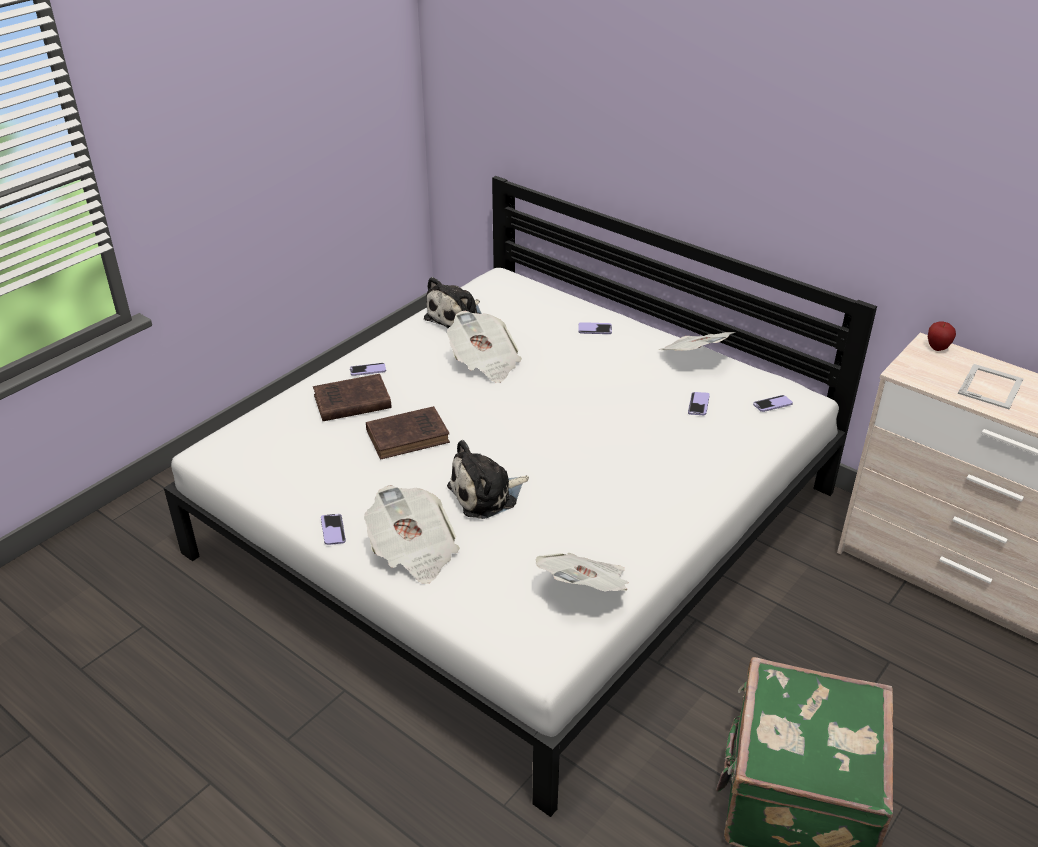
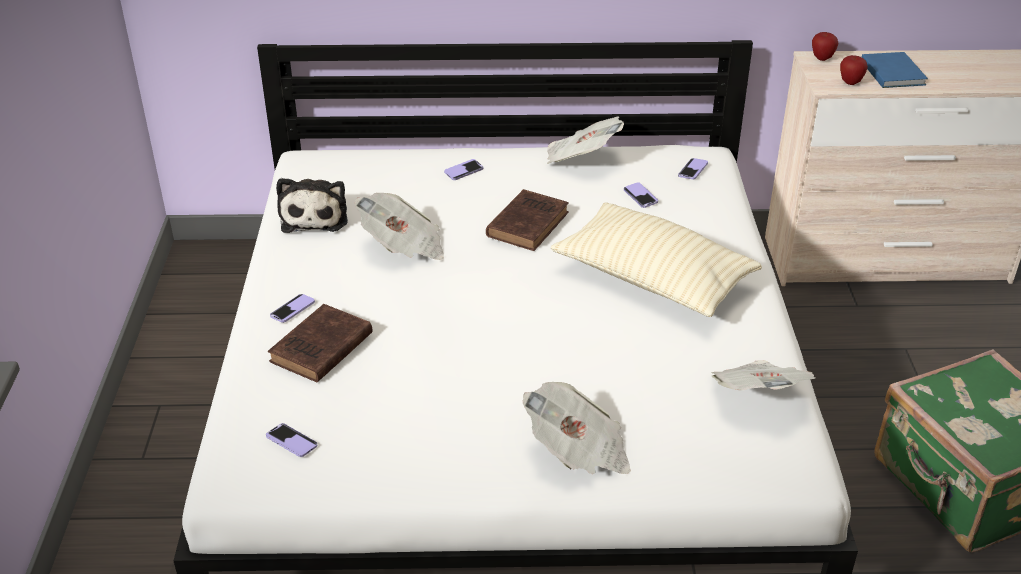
camera: 40 degrees left, 0 degrees up
(333, 530) = (476, 478): phone -> phone (291, 441)
(410, 436) = (427, 350): brown book -> brown book (528, 223)
(486, 494) = (570, 364): plush toy -> none
(625, 468) = (652, 279): none -> beige pillow
(932, 378) = (850, 82): none -> apple
(991, 386) = (893, 72): picture frame -> blue book

